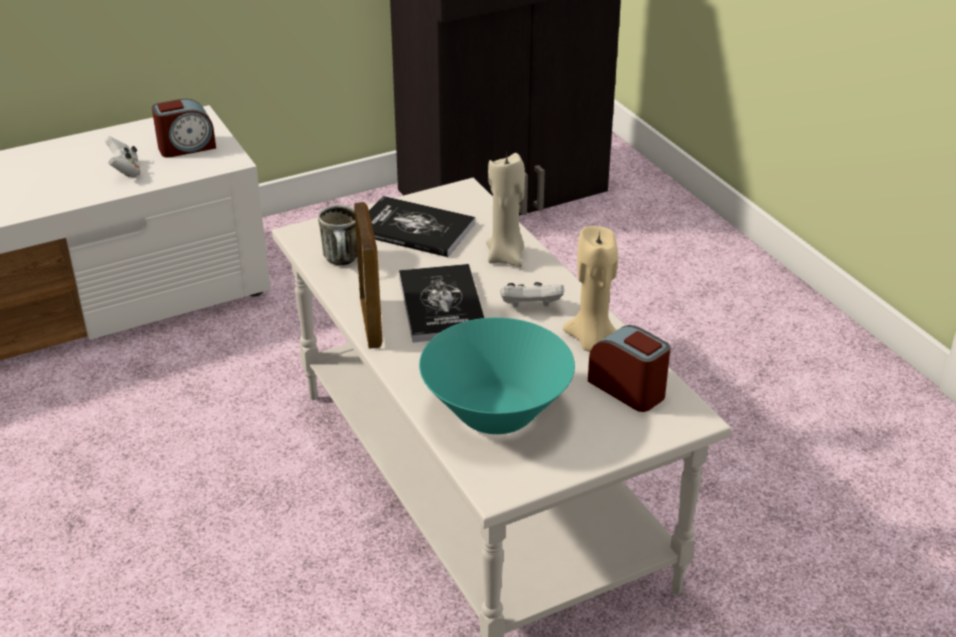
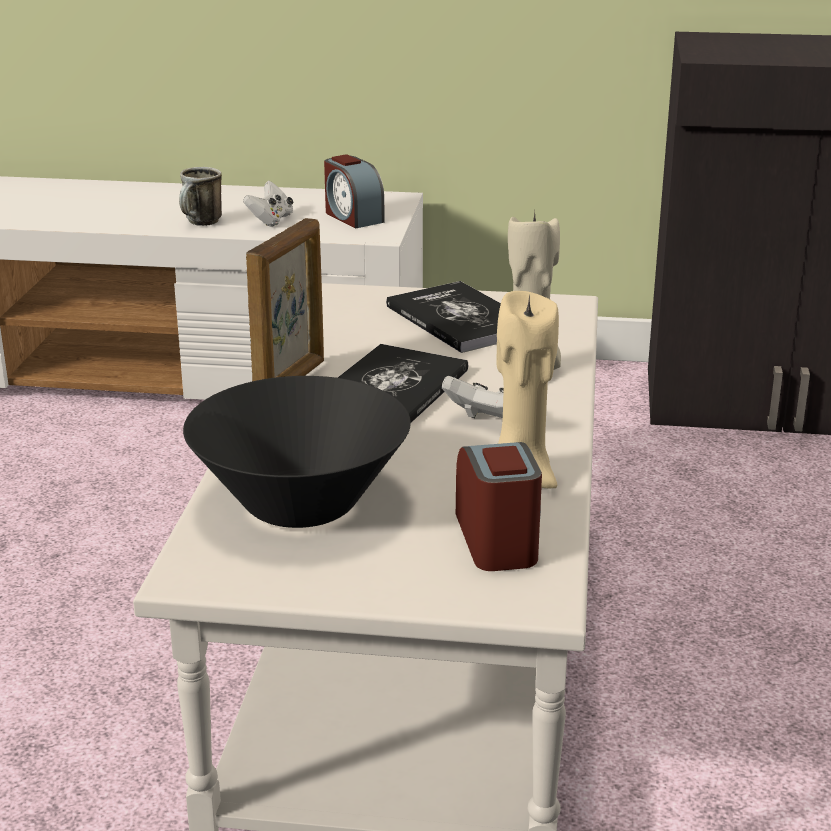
camera: 35 degrees right, 10 degrees down
(186, 147) = (352, 217): alarm clock -> alarm clock turned 45 degrees clockwise
(343, 261) = (342, 325): mug -> mug (201, 224)
(496, 413) = (301, 505): turquoise bowl -> black bowl

